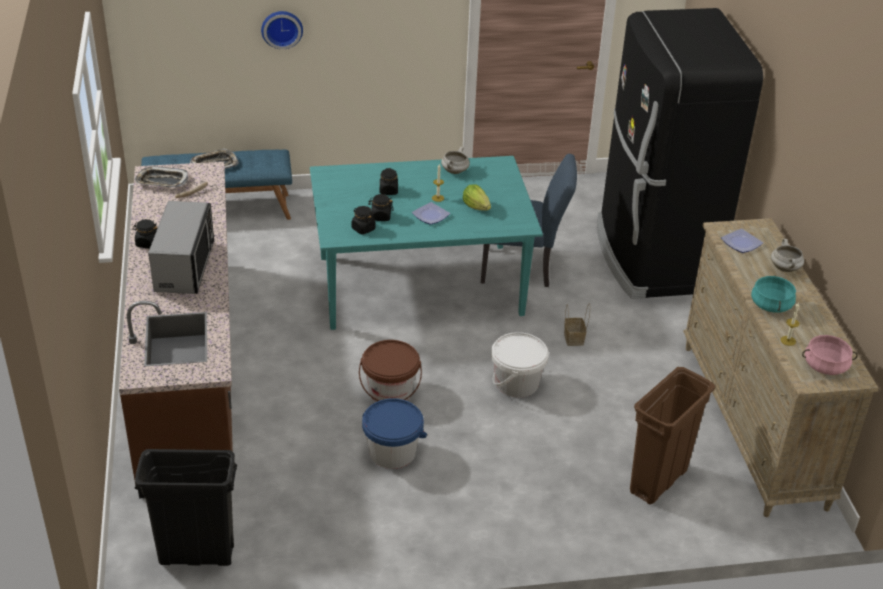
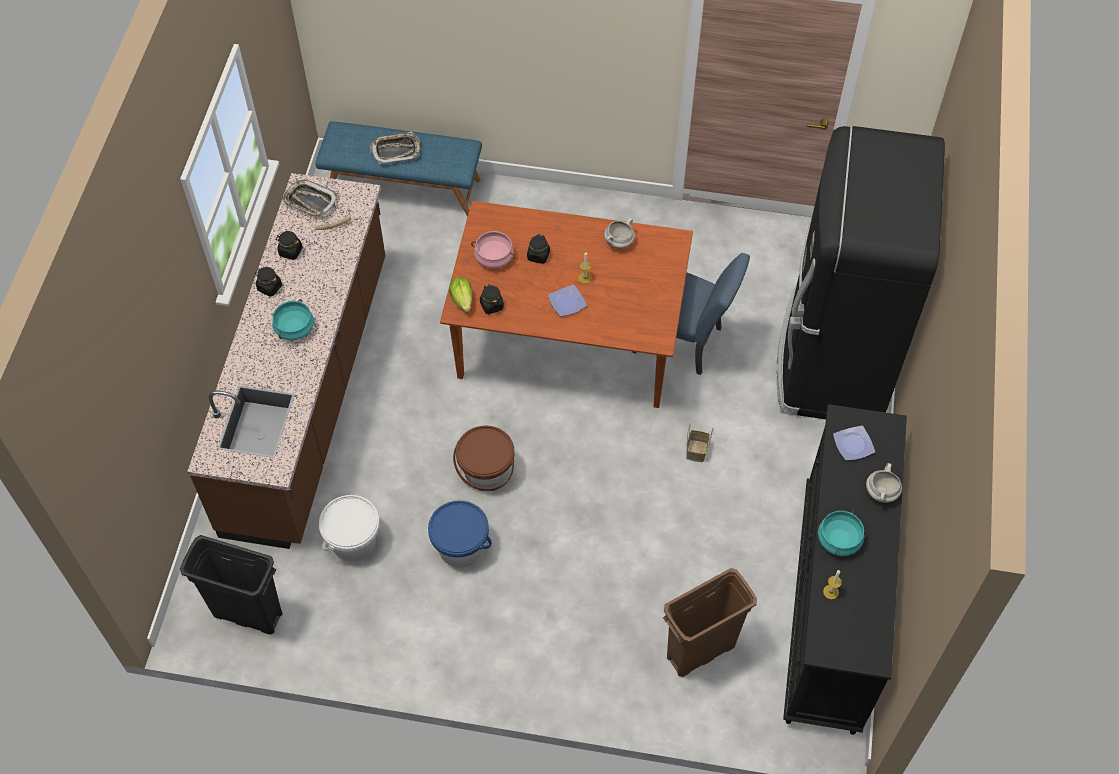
camera: 20 degrees right, 20 degrees up
(185, 266) = (294, 328): microwave -> turquoise cooking pot
(282, 28) = (475, 34): wall clock -> none
(380, 216) = (516, 292): black jar -> black jar (290, 251)
(419, 286) = (567, 341): turquoise dining table -> brown dining table
(476, 207) = (619, 300): lettuce -> lettuce (462, 300)
(516, 383) = (614, 494): white bucket -> white bucket (353, 541)
(752, 424) = (830, 609): beige dresser -> black dresser
(825, 366) = (851, 636): pink cooking pot -> pink cooking pot (494, 257)

